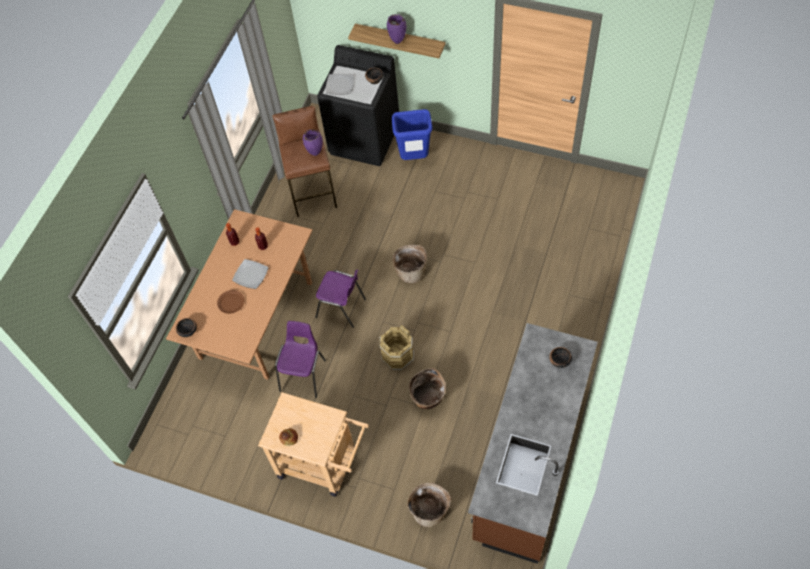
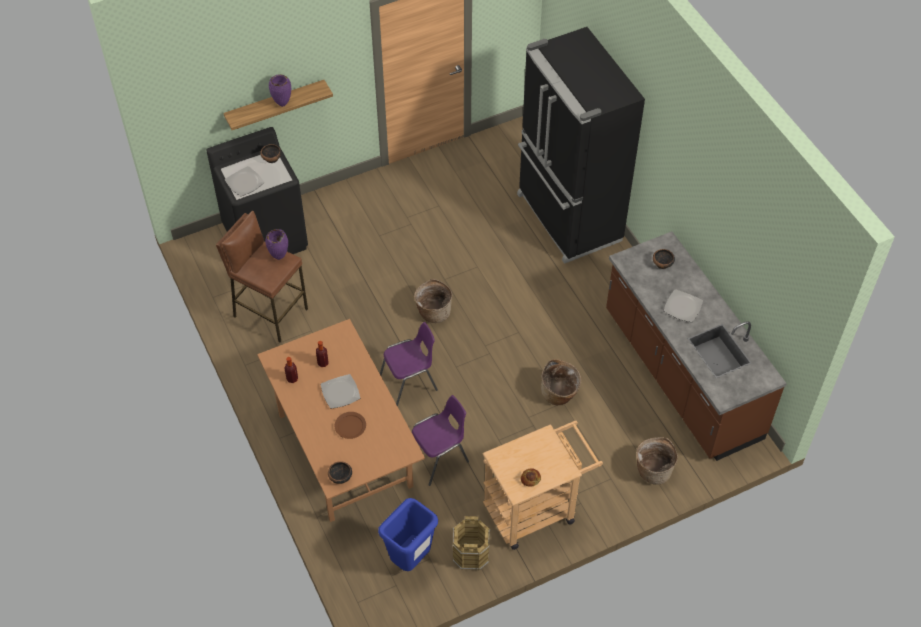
camera: 50 degrees left, 5 degrees down
(304, 374) = (439, 458): purple chair -> purple chair turned 90 degrees clockwise
(397, 356) = (498, 383): brown bucket -> brown bucket (470, 554)
(414, 158) = (329, 222): blue trash can -> blue trash can (410, 559)
(535, 407) = (683, 307): none -> plate
(578, 276) = (567, 218): none -> black fridge

